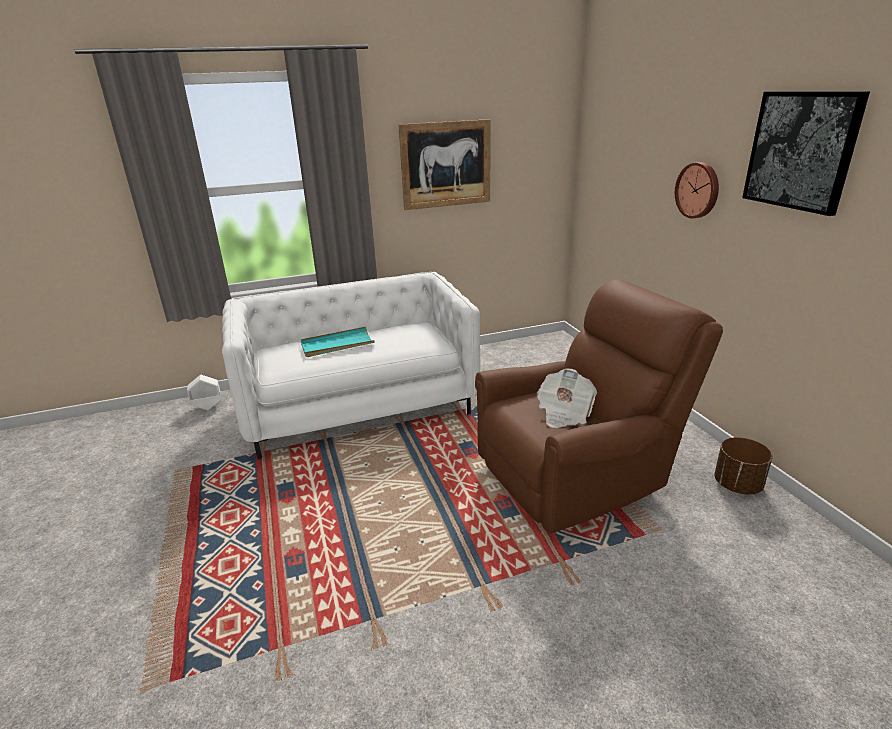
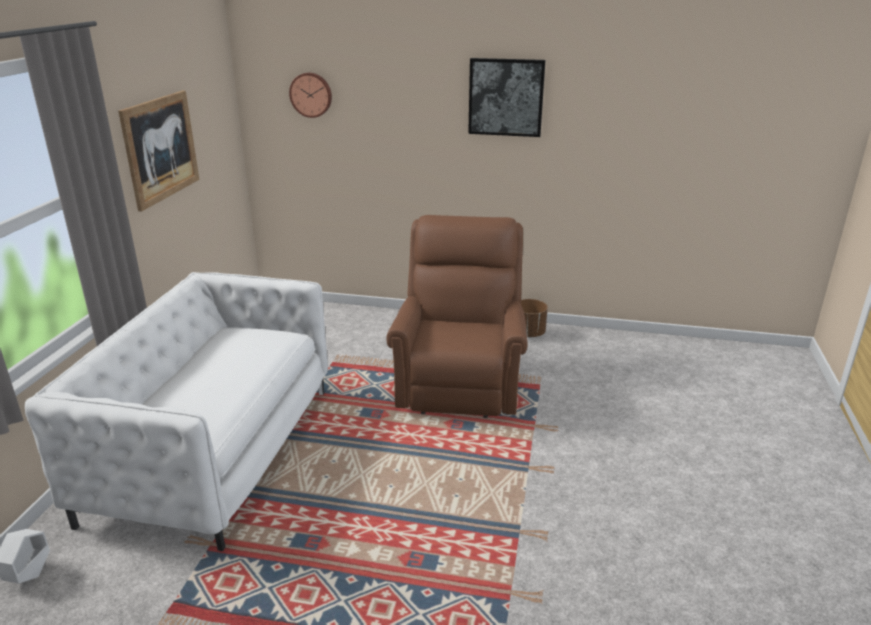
camera: 60 degrees left, 0 degrees up
(337, 345) = (206, 383): turquoise tray -> none
(564, 413) = (464, 329): newspaper -> none
(698, 190) = (419, 132): wall clock -> wall clock (311, 94)

